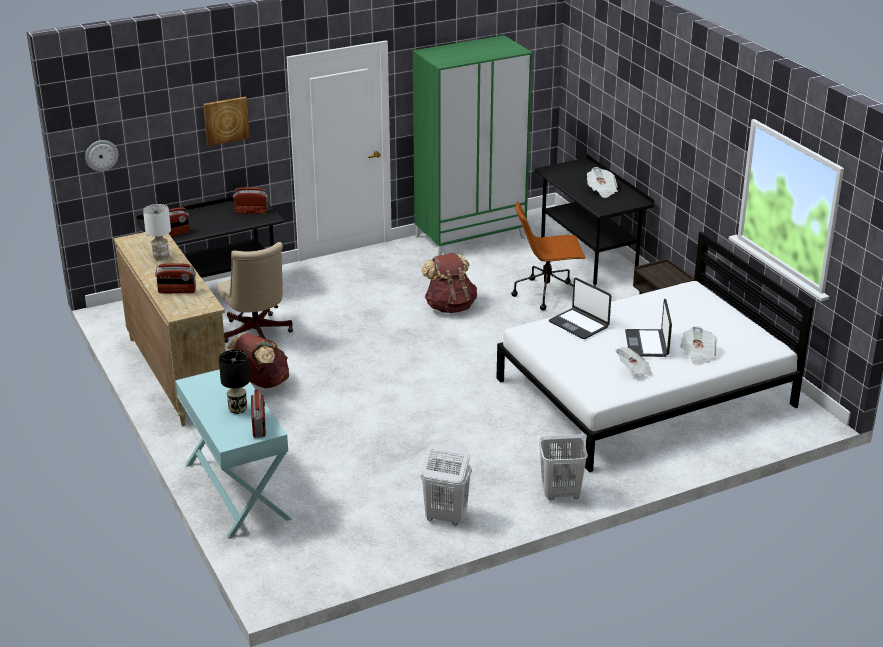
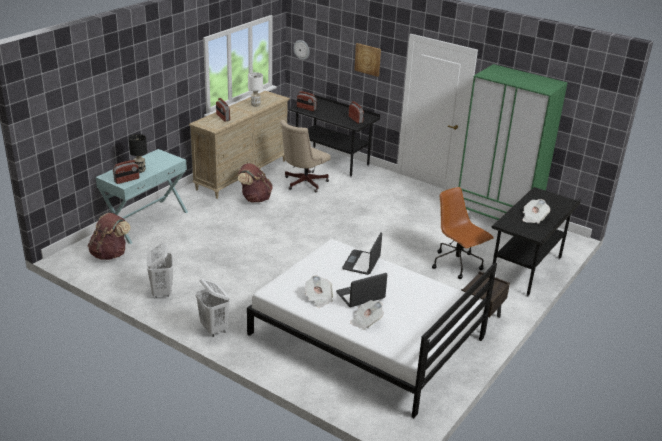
camera: 60 degrees right, 0 degrees up
(450, 307) = (398, 233): brown backpack -> brown backpack (110, 254)

